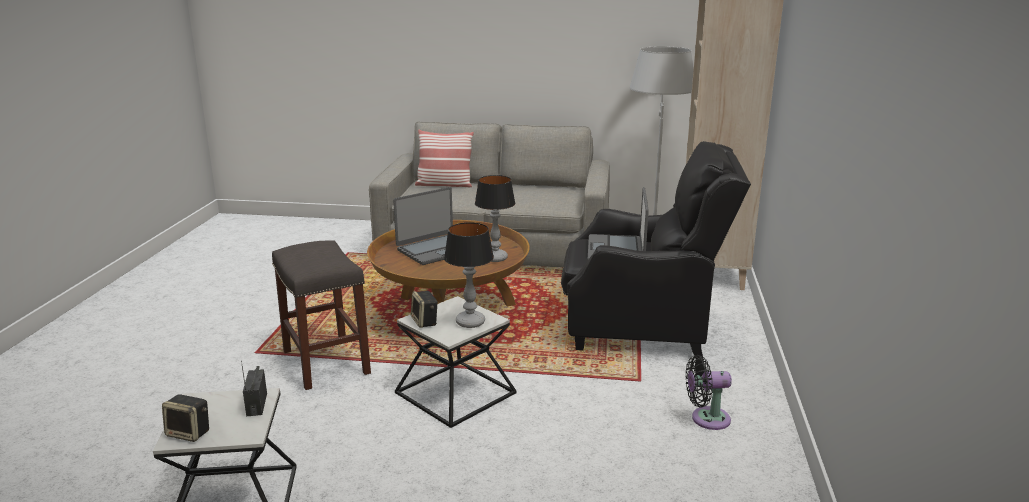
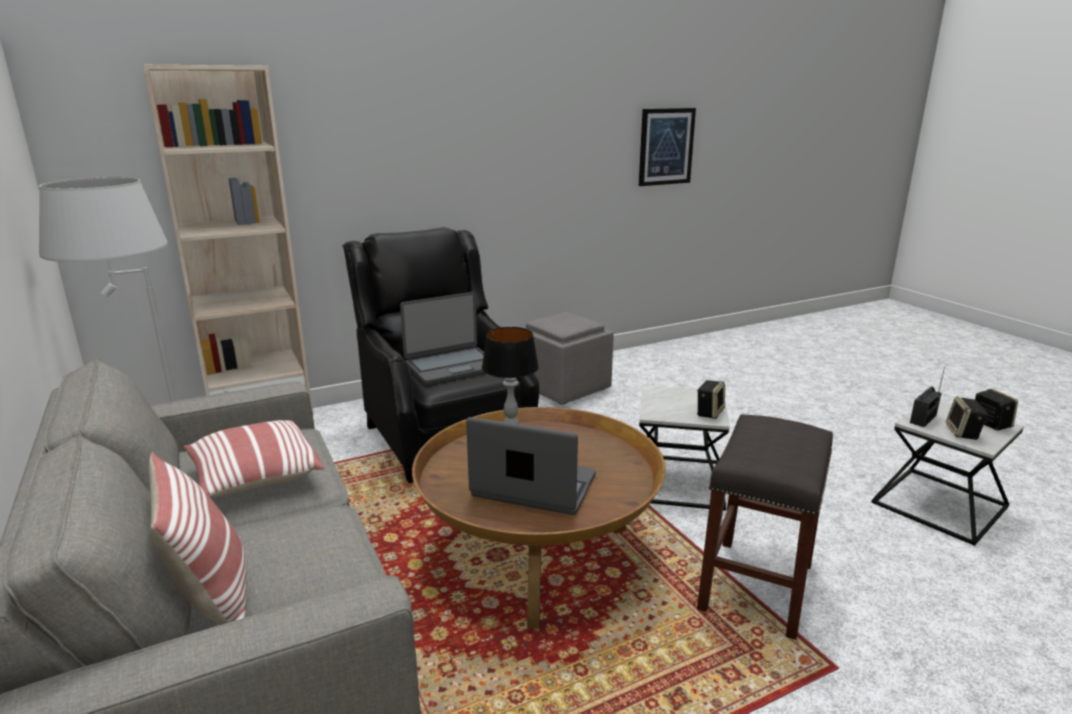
camera: 125 degrees left, 0 degrees up
(213, 406) = (963, 433): none -> speaker
(471, 322) = (675, 395): table lamp -> none
(525, 195) = (254, 476): none -> pillow
(706, 419) = (564, 387): black fan -> grey ottoman
(921, 207) = (666, 146): none -> picture

